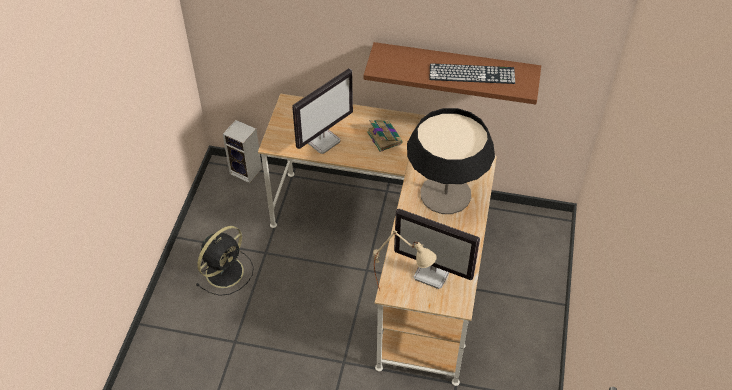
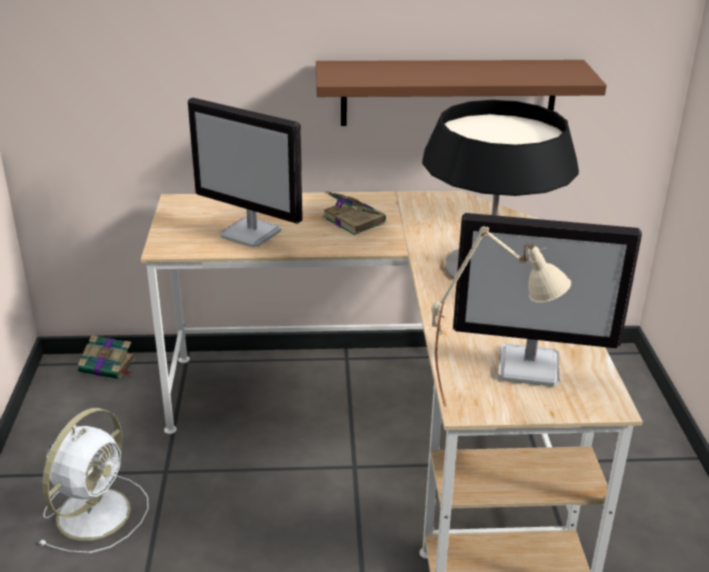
camera: 15 degrees left, 20 degrees down
(226, 271) = (96, 511): black fan -> white fan
(247, 171) = (108, 366): speaker -> book
(323, 140) = (252, 233): monitor -> monitor turned 90 degrees clockwise
(472, 74) = (489, 72): keyboard -> none

